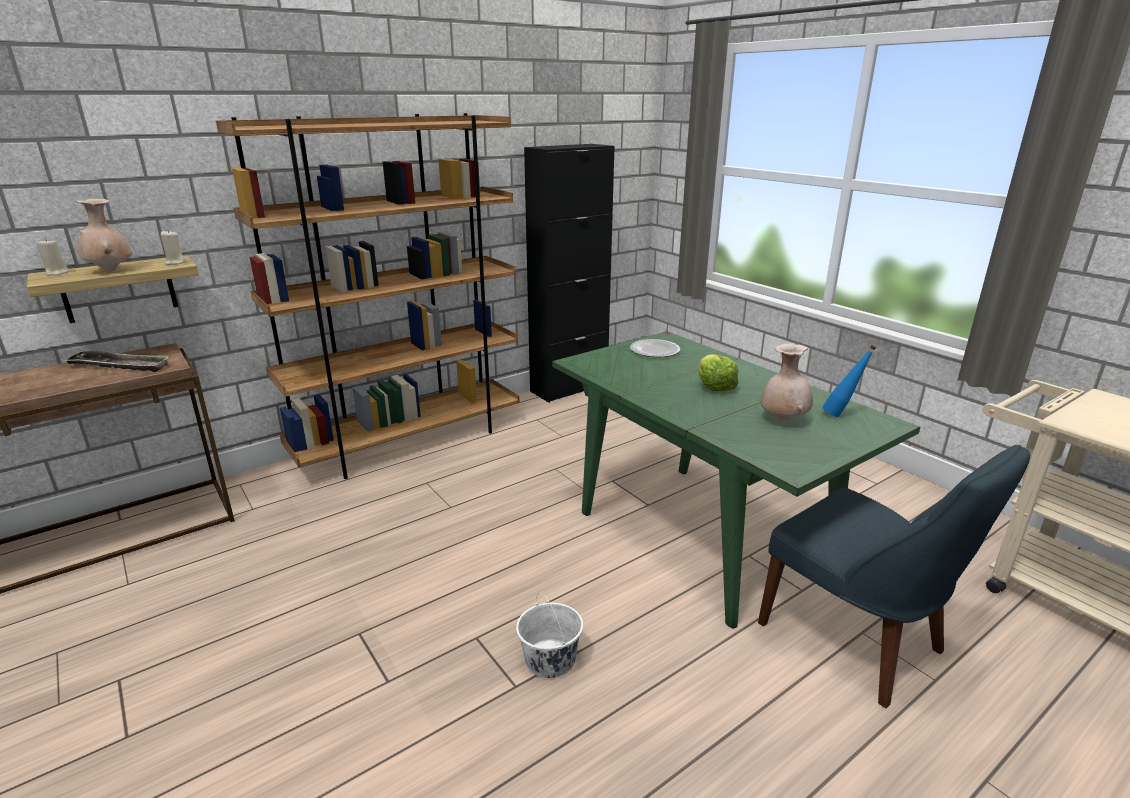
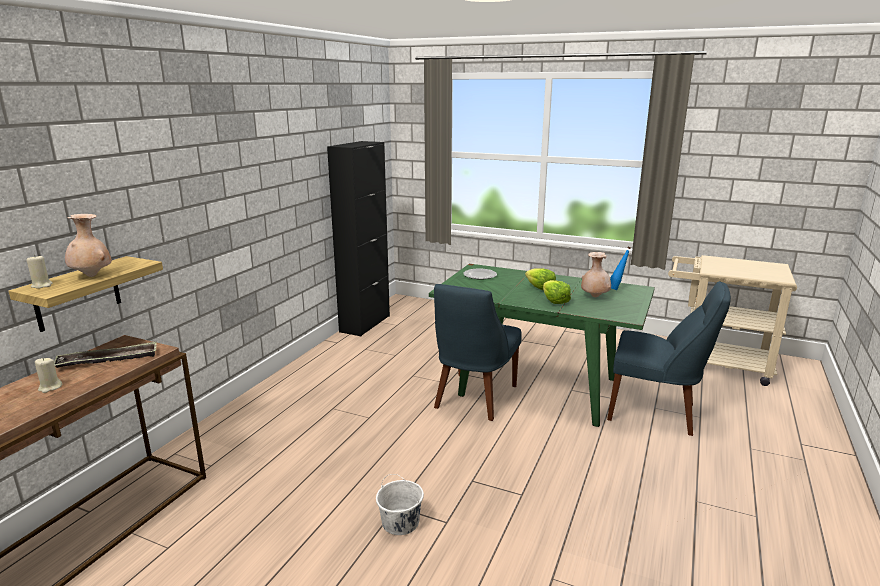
camera: 30 degrees left, 5 degrees down
(175, 263) = (137, 262): beige candle -> beige candle (50, 387)
(410, 441) = (286, 386): brown bookcase -> none
(550, 659) = (525, 475): white bucket -> white bucket (400, 522)
(597, 523) = (473, 398): none -> blue chair
(706, 411) = (554, 301): none -> lettuce

